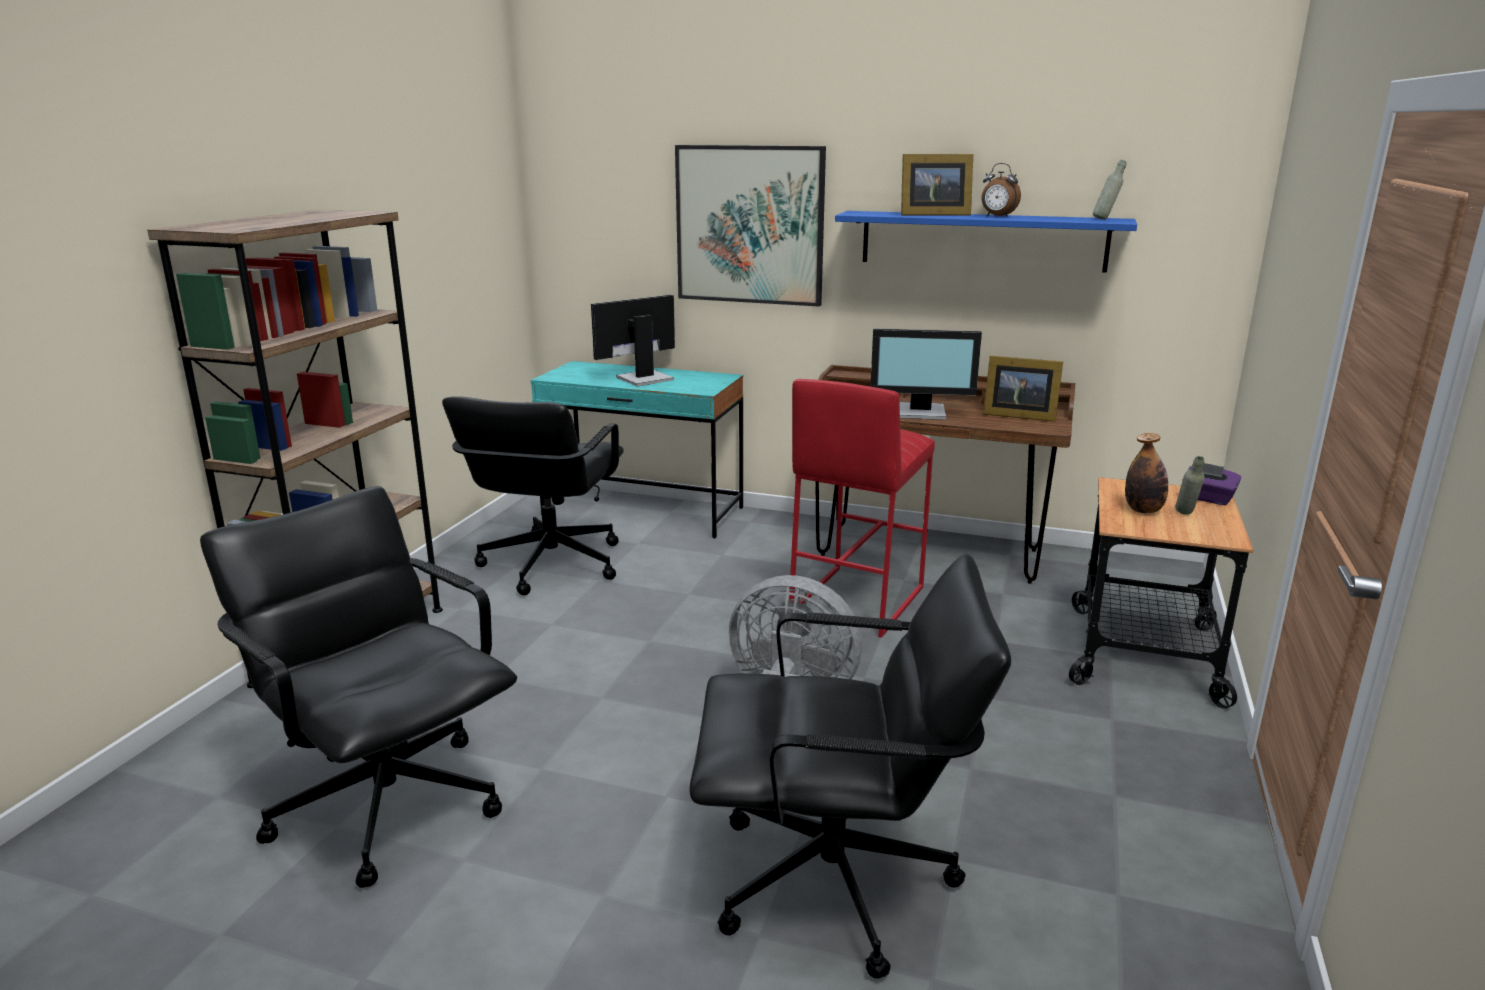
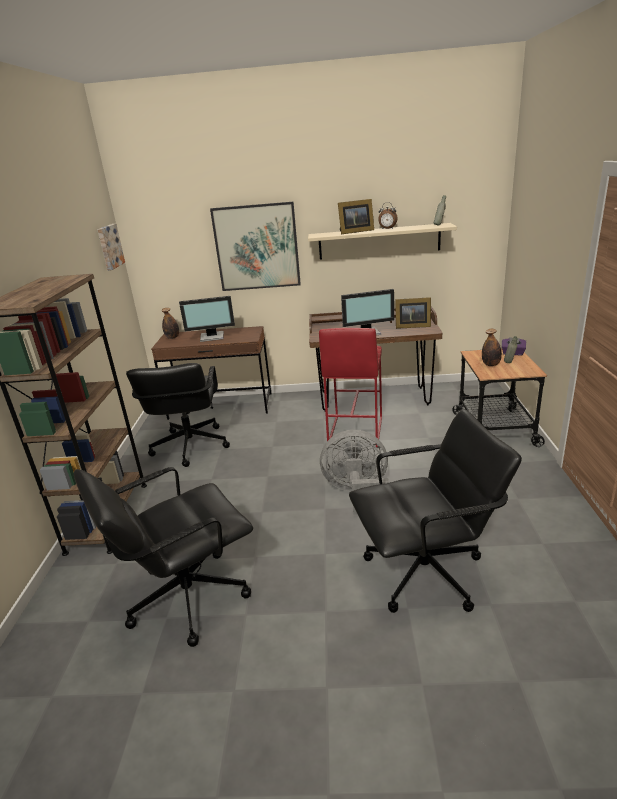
camera: 15 degrees left, 5 degrees up
(388, 802) = (186, 597): black office chair -> black office chair turned 60 degrees counterclockwise
(493, 192) = (109, 246): none -> picture
(578, 369) = (172, 337): none -> bottle
(642, 378) = (212, 337): monitor -> monitor turned 135 degrees counterclockwise
(643, 511) = (221, 406): turquoise desk -> brown desk
(982, 240) = (379, 241): blue shelf -> beige shelf

